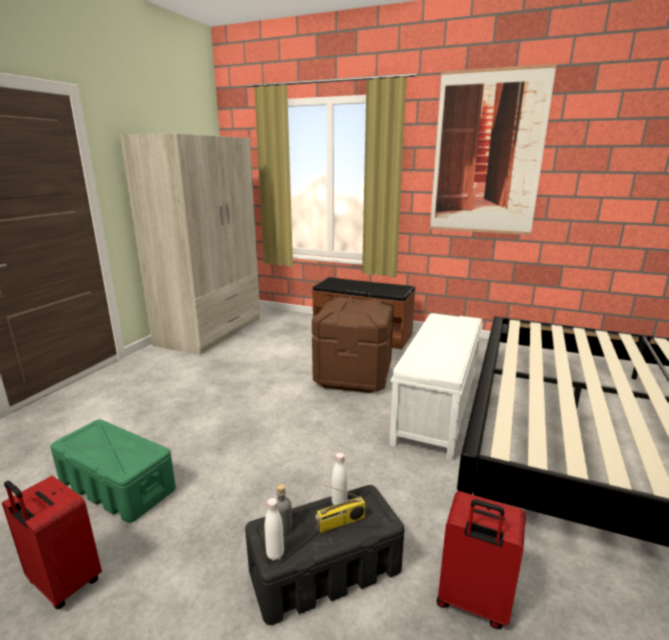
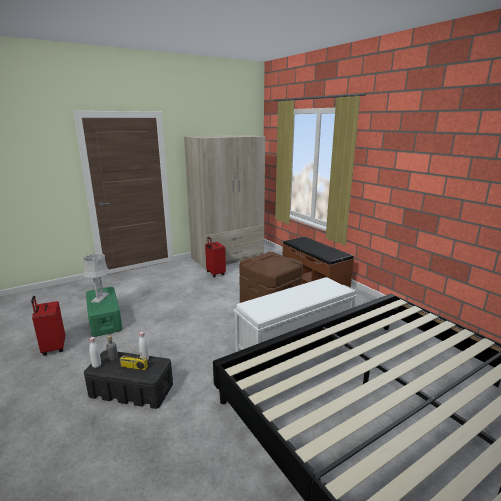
camera: 35 degrees right, 0 degrees up
(102, 444) = (100, 297): none -> grey table lamp
(472, 602) = (169, 438): red suitcase -> red suitcase (215, 273)
(487, 154) = (415, 158): picture -> none

